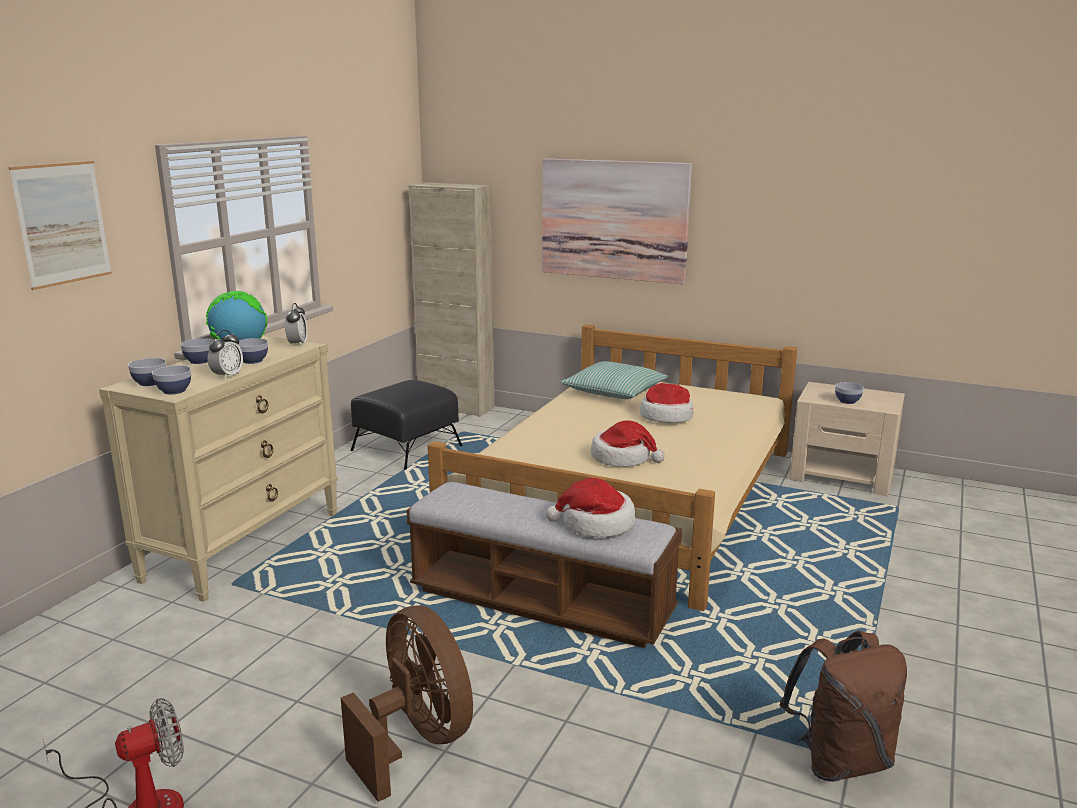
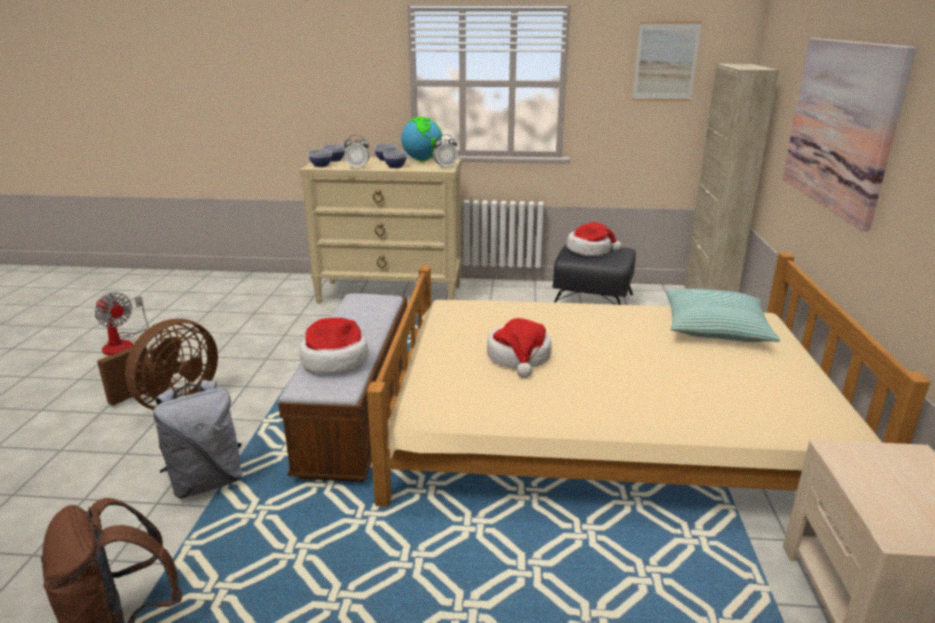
camera: 70 degrees right, 5 degrees up
(62, 223) = (328, 51): picture -> picture (666, 61)
(623, 709) = (207, 481): none -> grey backpack
(666, 416) = (670, 365): hat -> hat (590, 250)
(847, 401) = (875, 488): bowl -> none

